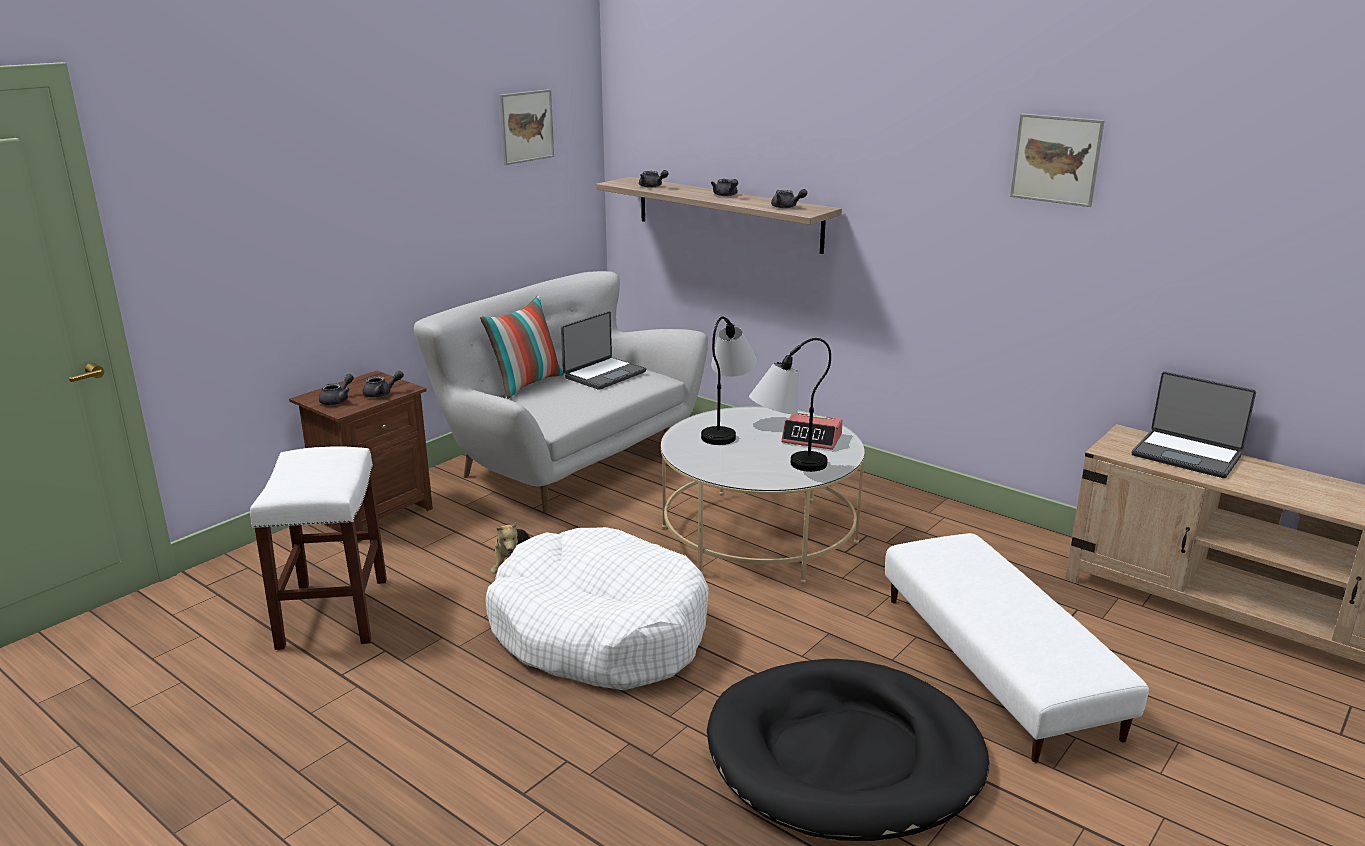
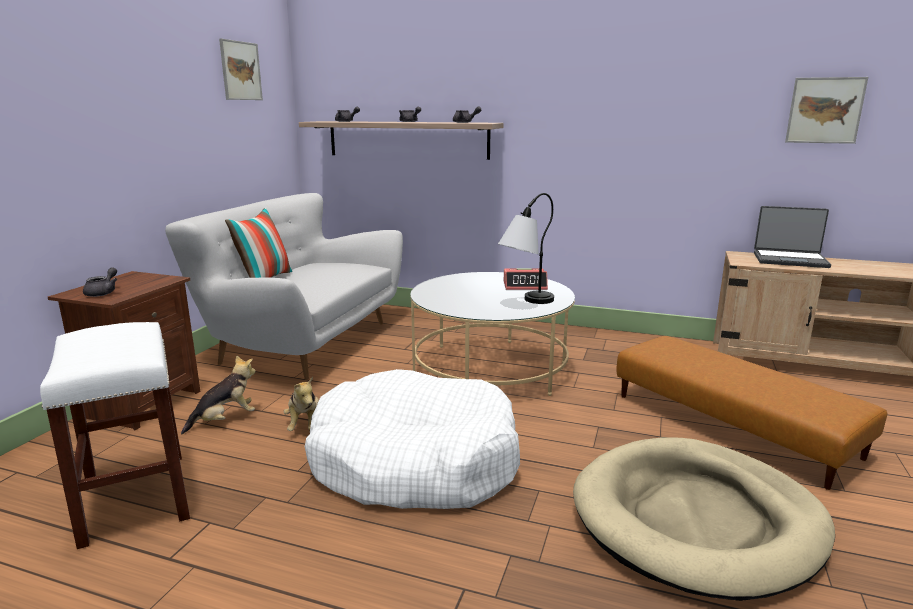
camera: 20 degrees left, 5 degrees down
(382, 394) = (148, 284): grey teapot -> none
(442, 547) = (225, 420): none -> plush toy
(604, 374) = (326, 268): laptop -> none
(727, 429) = (457, 287): table lamp -> none
(844, 756) = (696, 520): black dog bed -> beige dog bed
(995, 664) = (730, 425): white ottoman -> brown ottoman
(1056, 159) = (672, 64): picture -> picture (825, 110)

